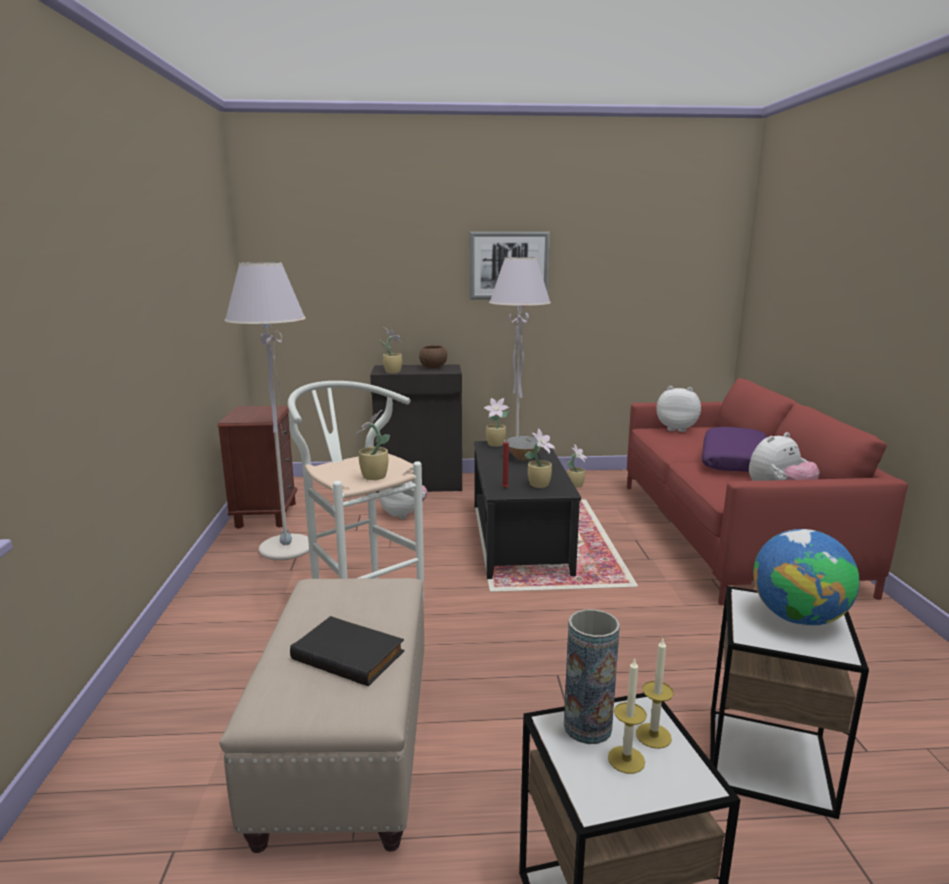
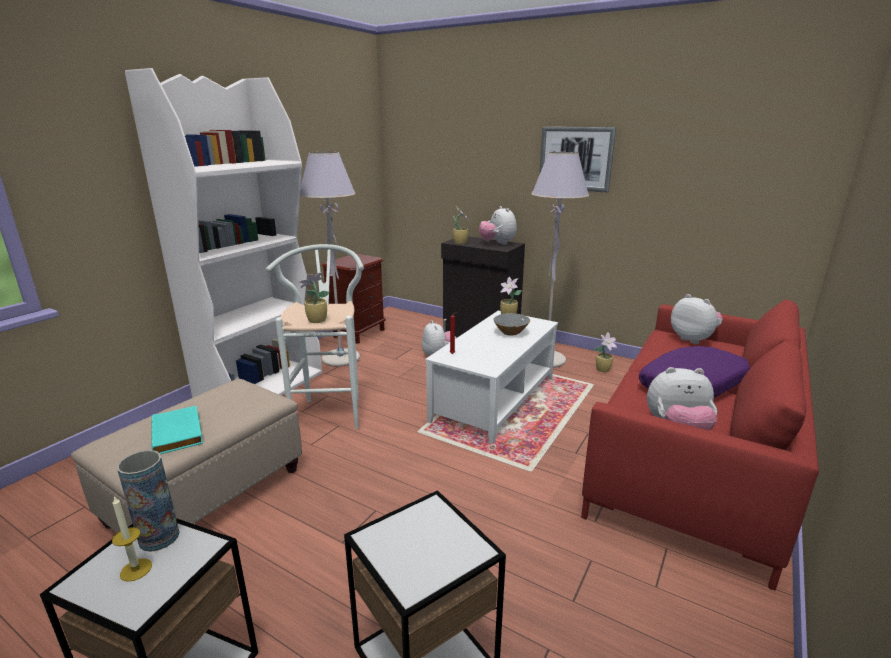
camera: 35 degrees right, 5 degrees up
(221, 610) = (261, 386): none -> white bookcase
(350, 654) = (179, 433): black book -> turquoise book
(433, 367) = (497, 243): brown bowl -> plush toy
(521, 537) = (495, 399): black coffee table -> white coffee table
(540, 485) = (482, 358): potted plant -> none
(653, 735) = (176, 565): candle -> none
(798, 618) = (437, 543): globe -> none

